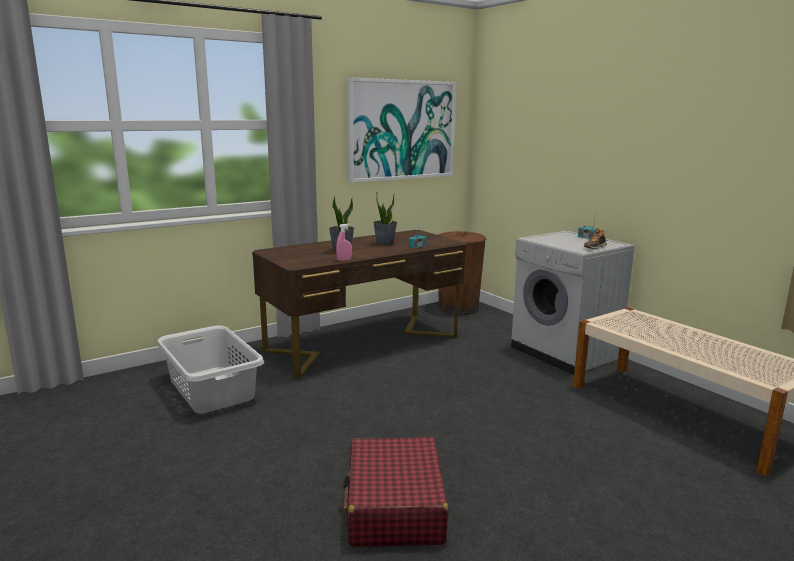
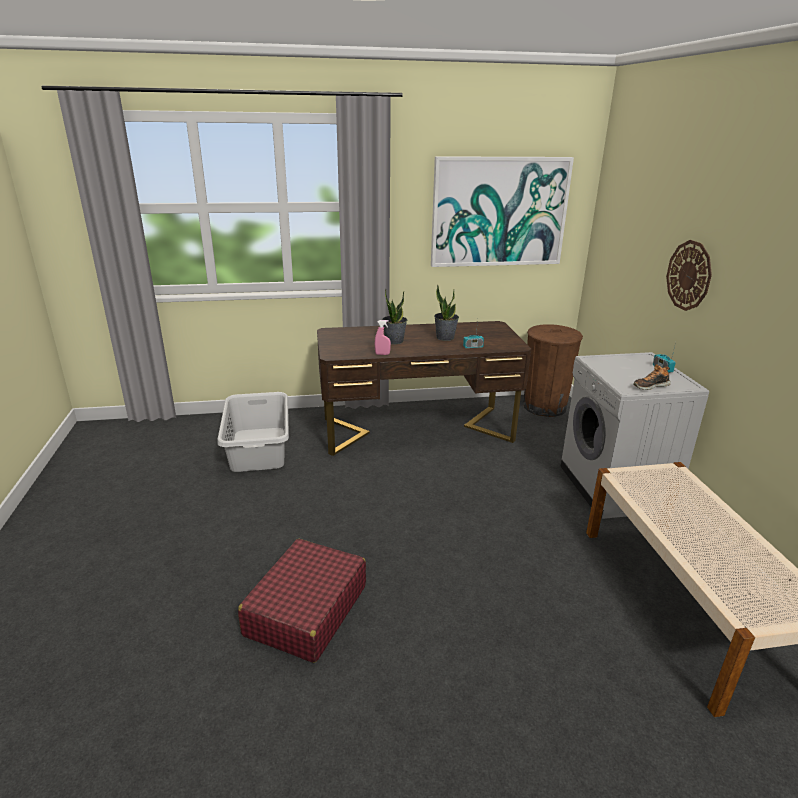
camera: 25 degrees right, 10 degrees up
(591, 160) = (689, 275): none -> wall clock

